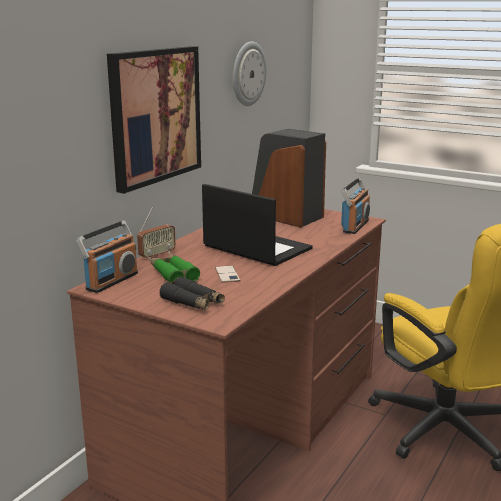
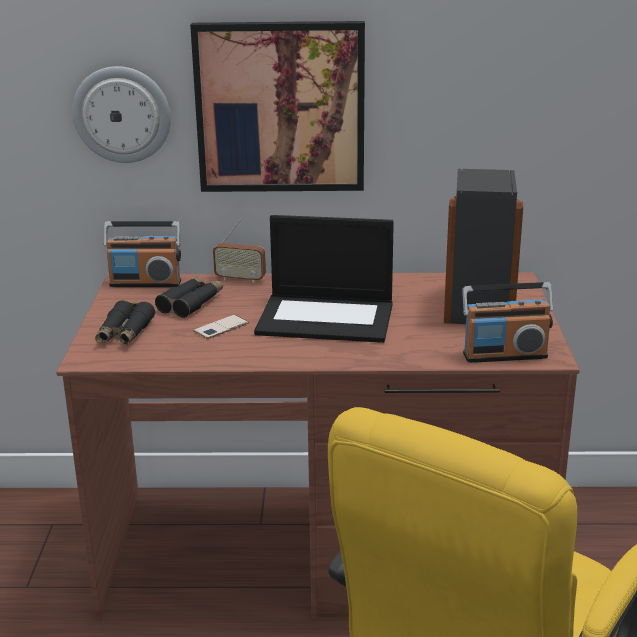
camera: 60 degrees right, 5 degrees up
(173, 275) = (191, 303): green binoculars -> black binoculars
(248, 74) = (517, 71): wall clock -> wall clock (122, 114)
(255, 248) = (327, 318): laptop -> laptop turned 90 degrees clockwise

